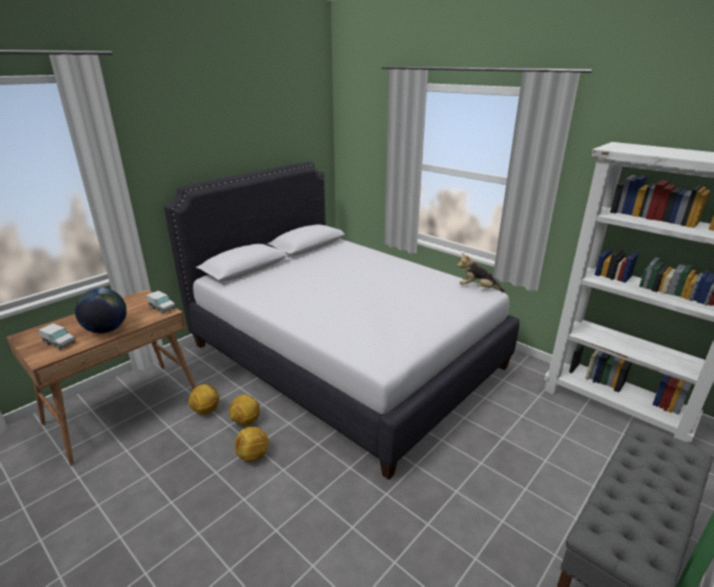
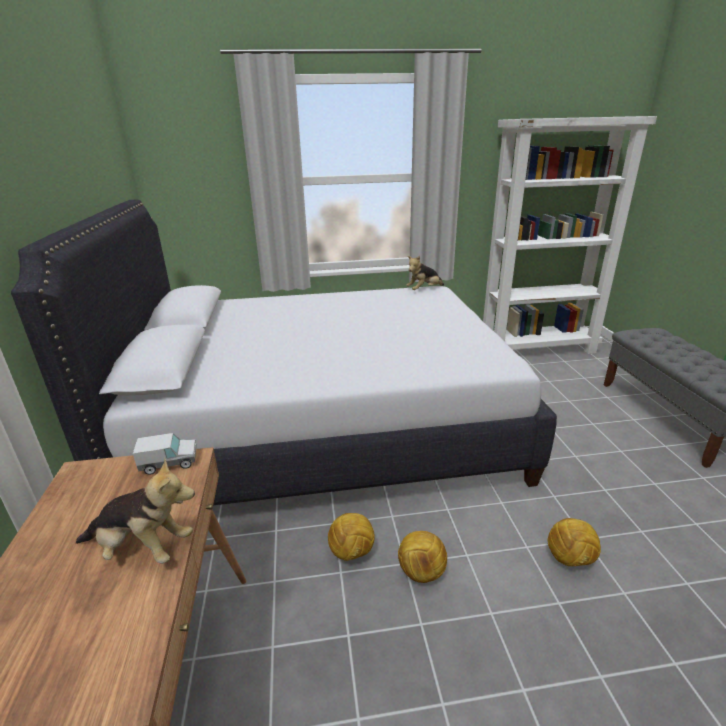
camera: 50 degrees left, 0 degrees up
(59, 343) = (88, 640): toy truck -> none
(106, 330) = (142, 548): globe -> plush toy
(206, 411) = (285, 585): football -> football (570, 559)

